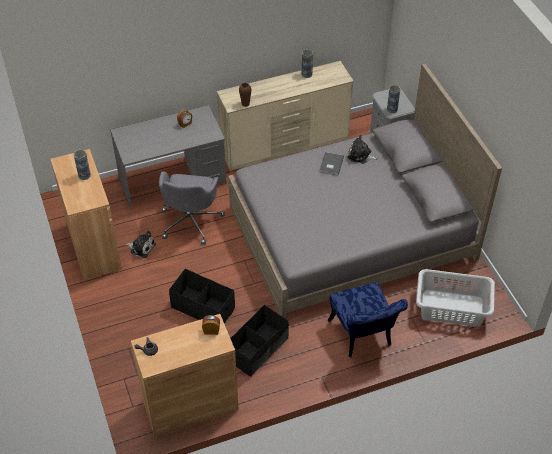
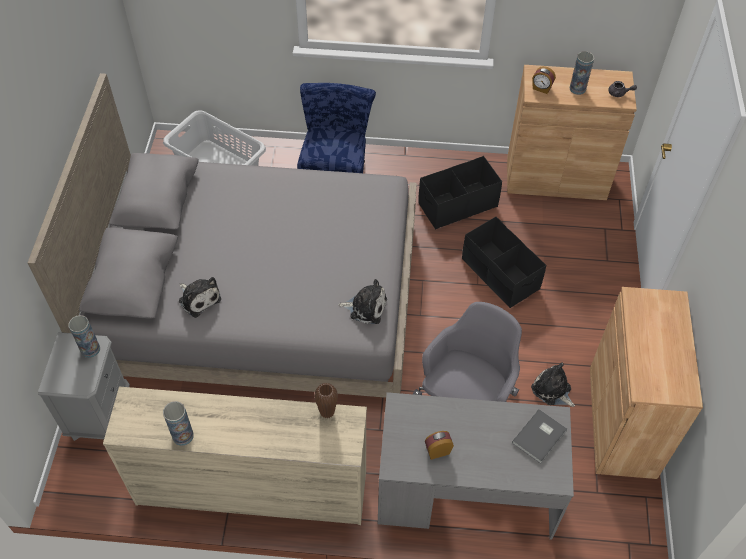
camera: 155 degrees left, 5 degrees up
(84, 175) = (650, 350): vase -> vase (577, 89)
(263, 184) = (365, 307): none -> plush toy
(330, 164) = (251, 301): grey book -> grey book (540, 437)

